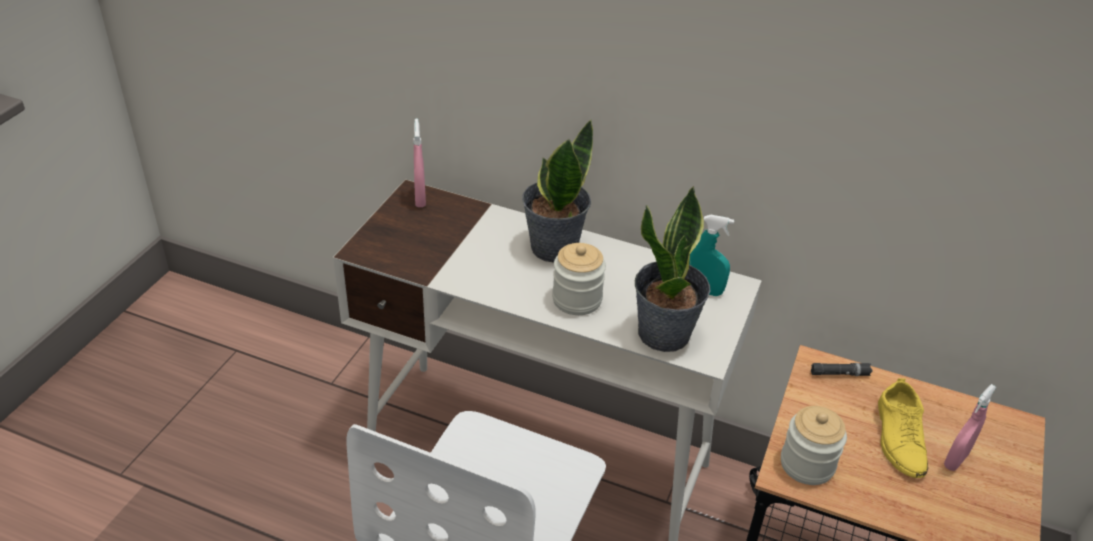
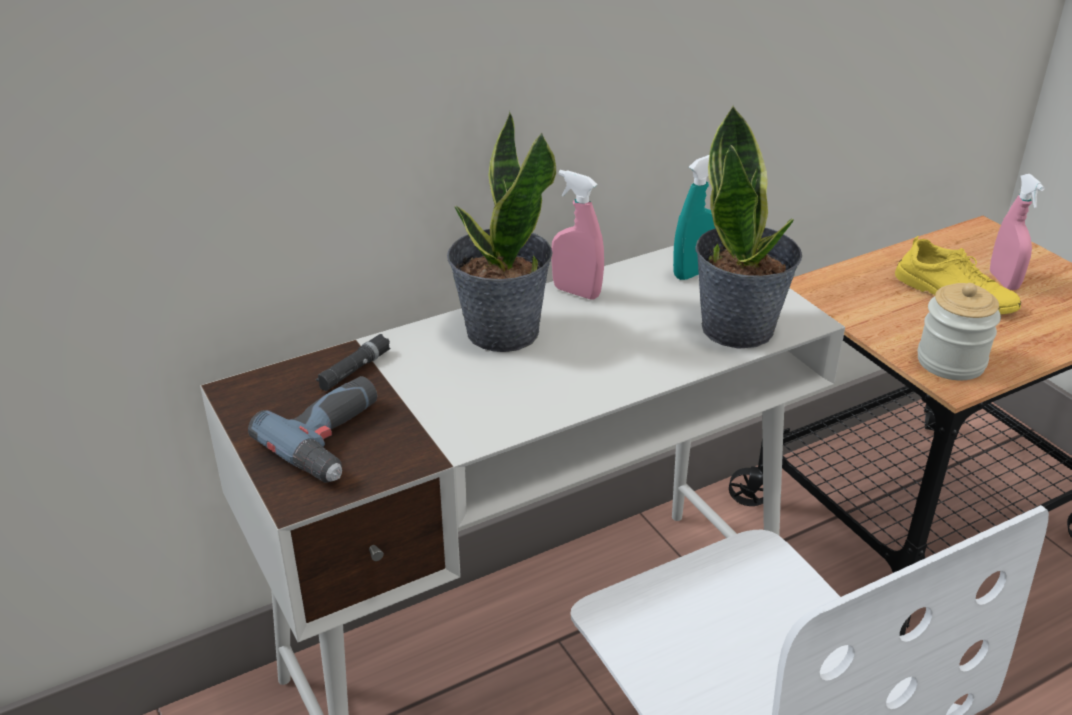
camera: 50 degrees left, 5 degrees down
(408, 240) = (336, 440): none -> power drill
(420, 199) = (263, 391): pink spray bottle -> pink spray bottle (576, 292)
(577, 299) = (616, 359): jar -> none
(839, 373) = (840, 281): black flashlight -> black flashlight (354, 369)

